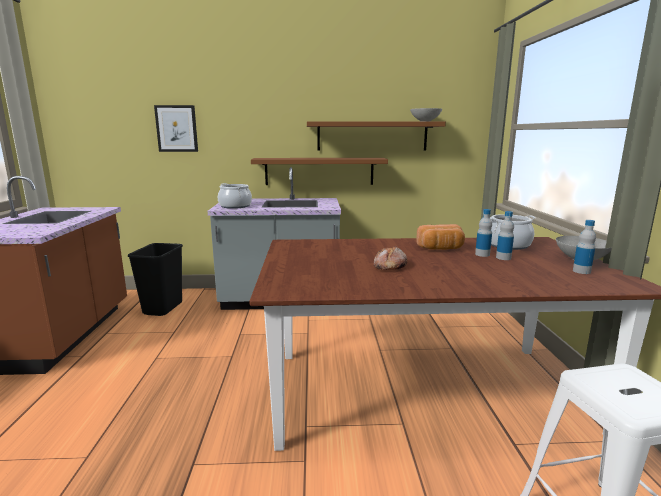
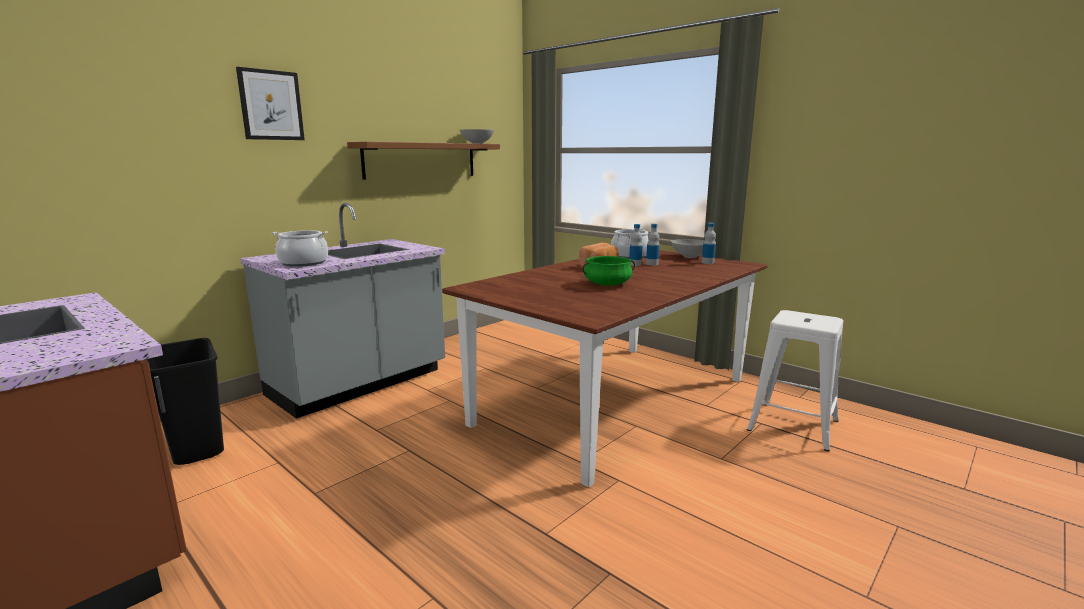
camera: 45 degrees left, 0 degrees up
(176, 128) = (142, 150): picture -> picture (271, 105)
(319, 171) = (367, 206): brown shelf -> none
(389, 266) = (607, 284): bread -> green cooking pot

